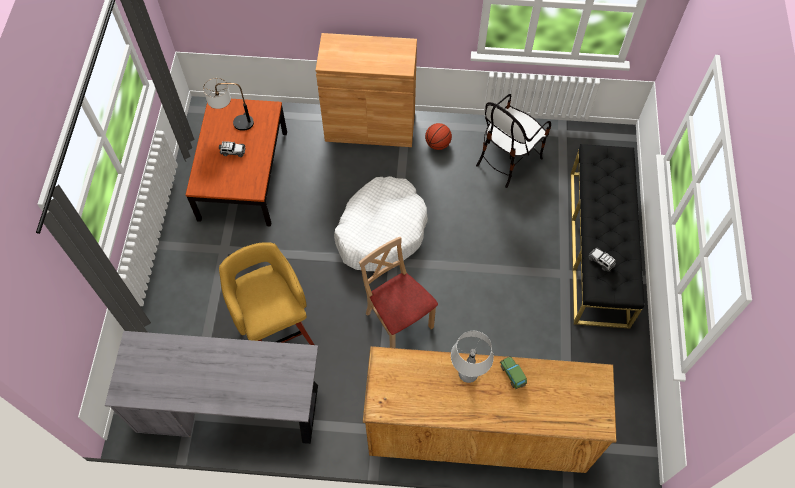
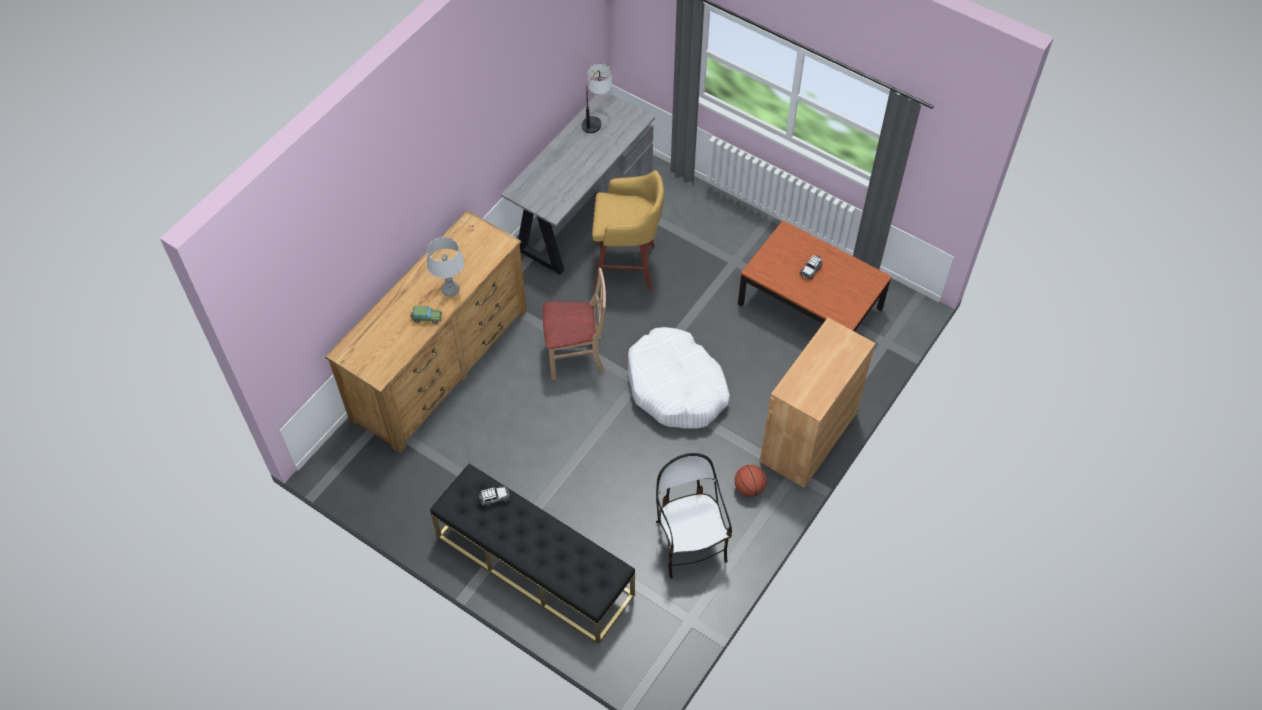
camera: 120 degrees right, 5 degrees down
(233, 123) = (846, 283): table lamp -> table lamp (596, 118)

